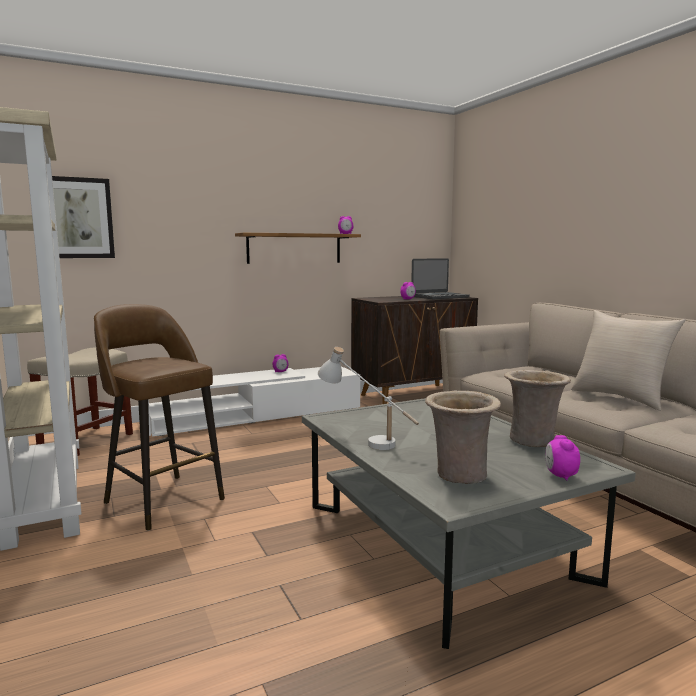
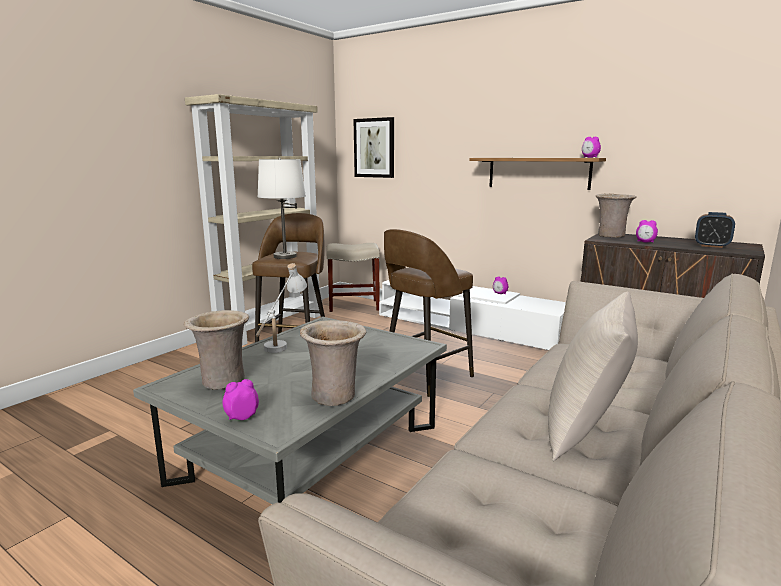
camera: 60 degrees right, 5 degrees up
(165, 364) = (285, 256): none -> white table lamp
(340, 458) = (425, 377): none -> brown stool
(374, 299) = (611, 236): none -> beige vase
(439, 297) = (711, 246): laptop -> alarm clock

